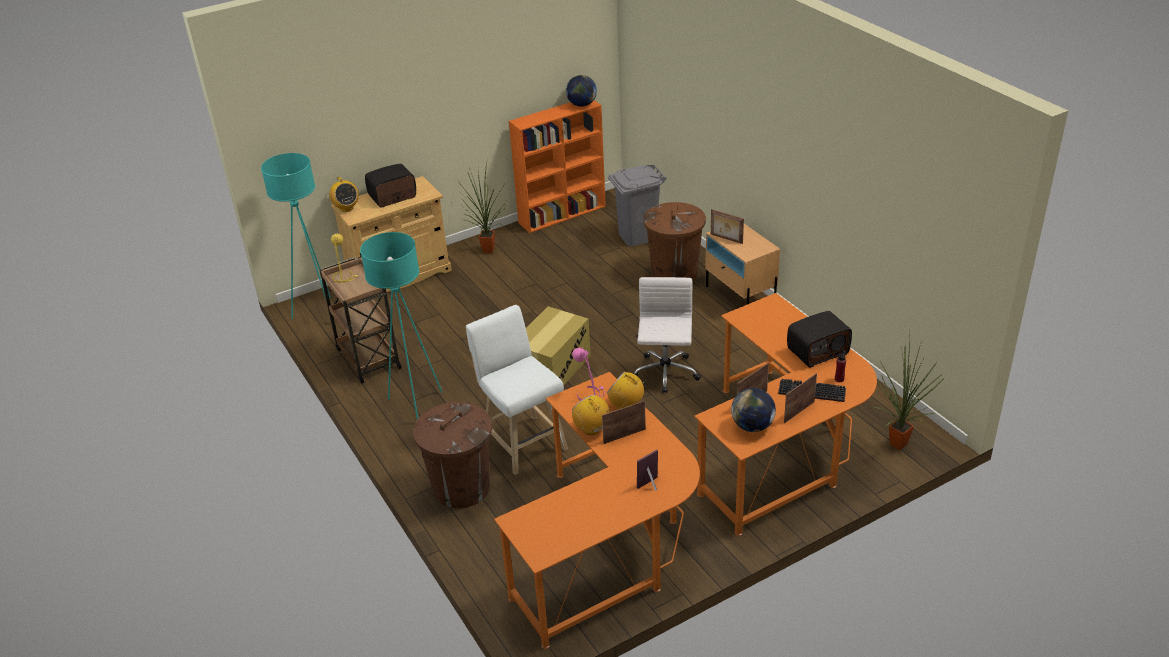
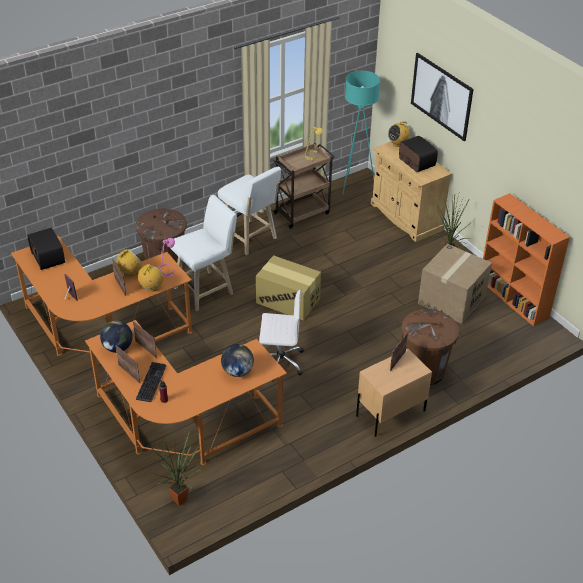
camera: 85 degrees right, 5 degrees up
(373, 103) = (441, 96): none -> picture
(416, 404) = (250, 239): turquoise floor lamp -> white stool
(560, 251) = (451, 300): none -> cardboard box
(582, 105) = (550, 233): globe -> globe (237, 371)
(637, 235) = (484, 347): grey trash can -> none
(817, 351) = (202, 391): radio -> radio (49, 257)

